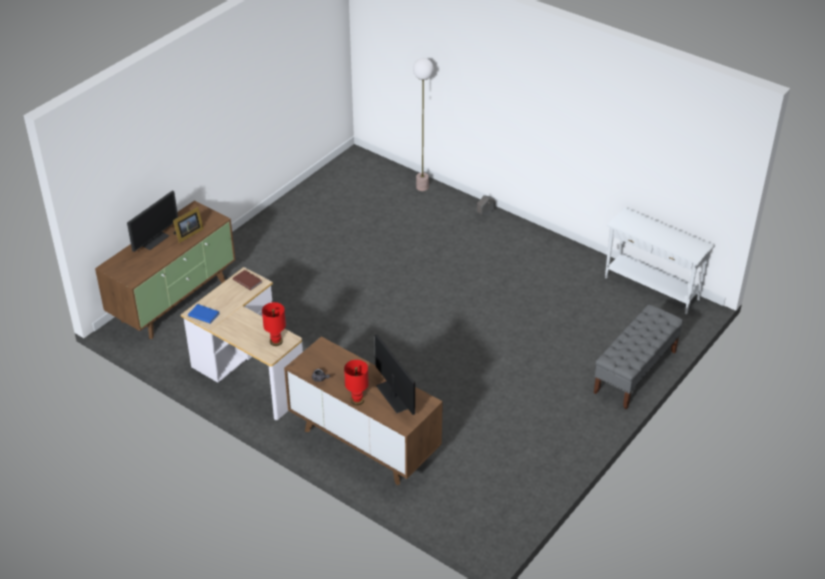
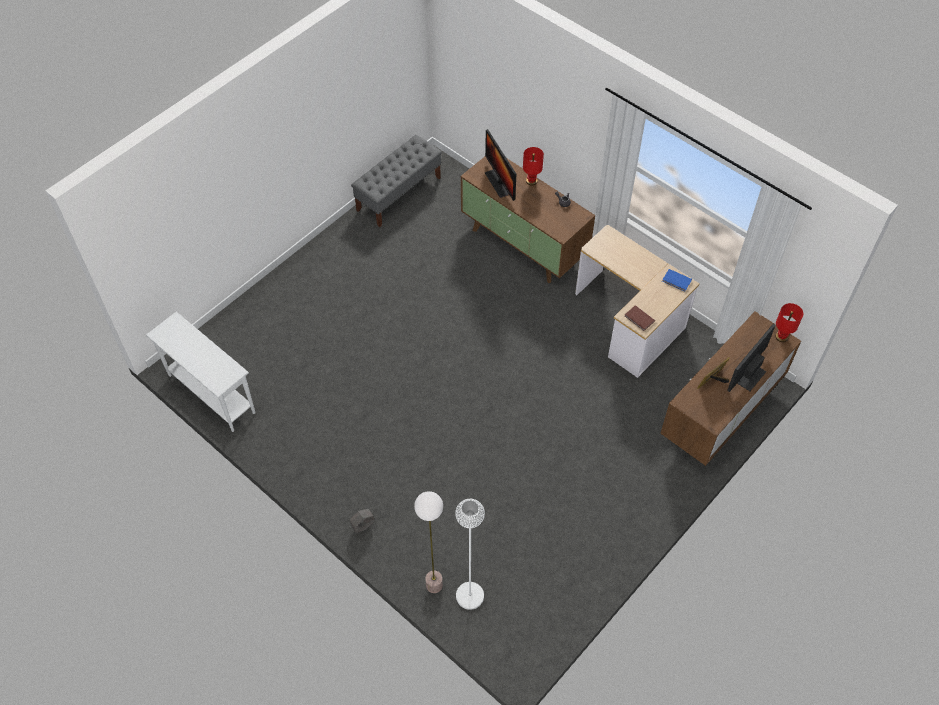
camera: 175 degrees left, 15 degrees up
(276, 341) = (604, 247): red table lamp -> red table lamp (781, 337)
(394, 183) = (469, 596): none -> white floor lamp
(635, 372) = (269, 295): grey bench -> grey bench (399, 194)

